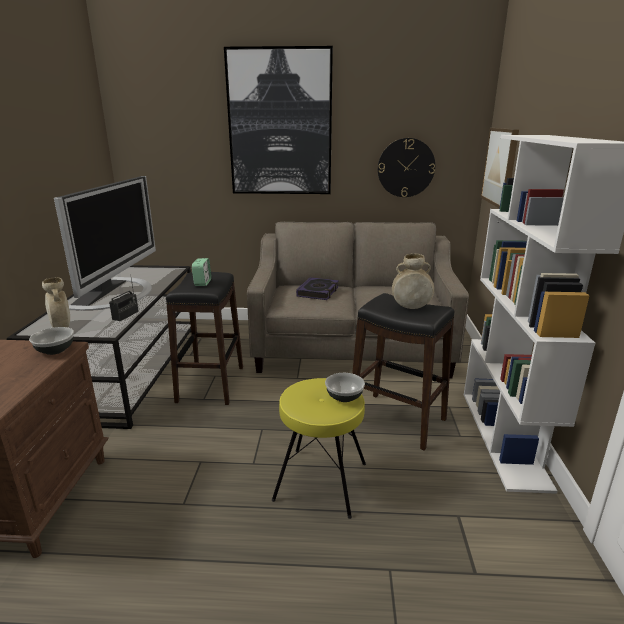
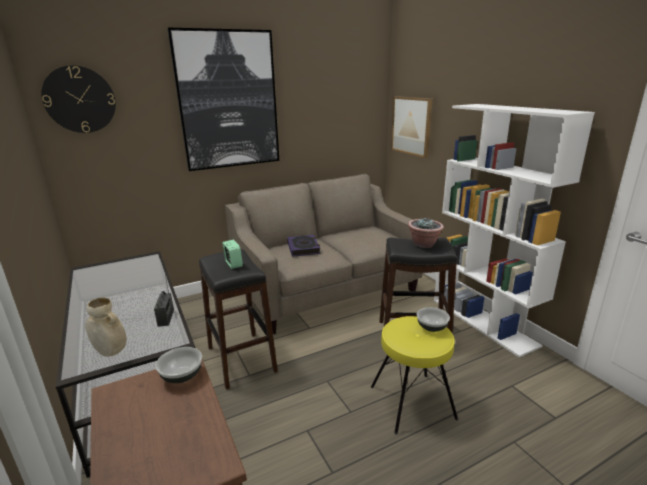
camera: 30 degrees left, 0 degrees up
(117, 293) = (119, 298): television -> none
(406, 168) = (335, 131): wall clock -> wall clock (80, 99)
(411, 307) = (424, 244): beige vase -> potted plant

